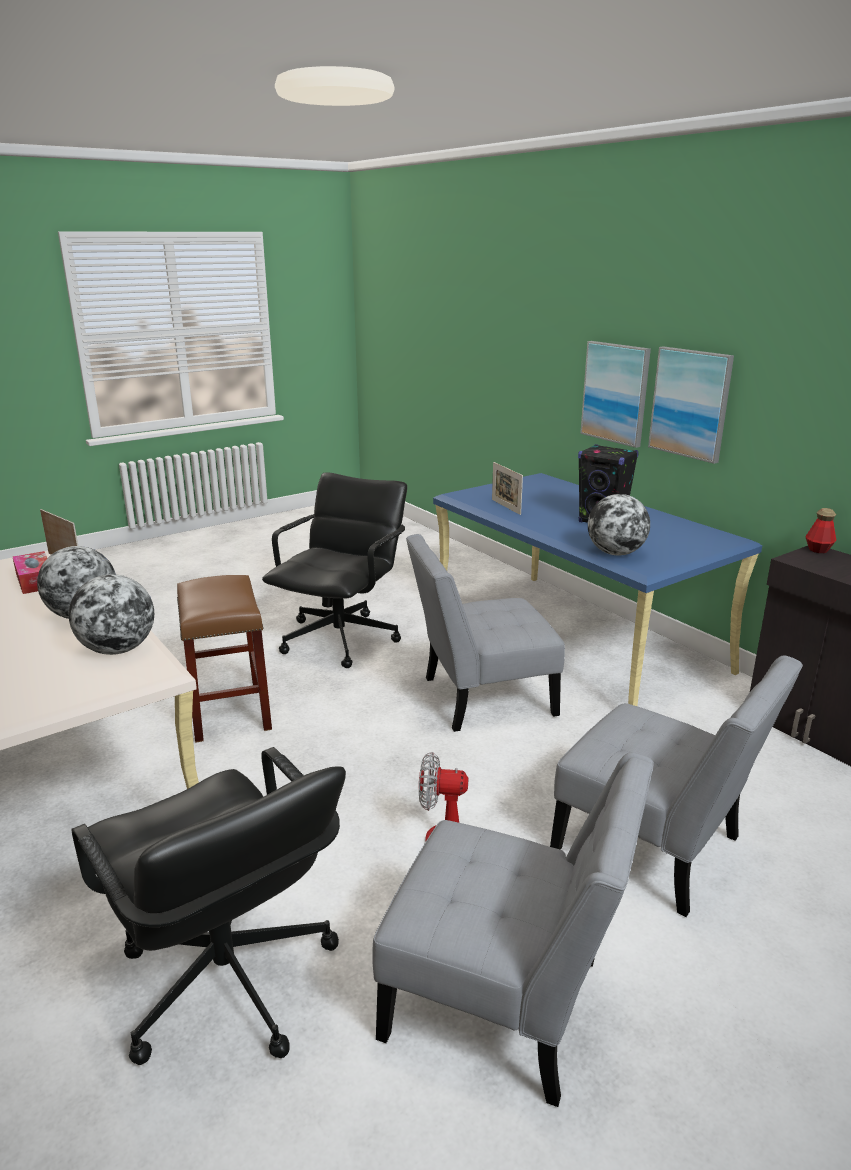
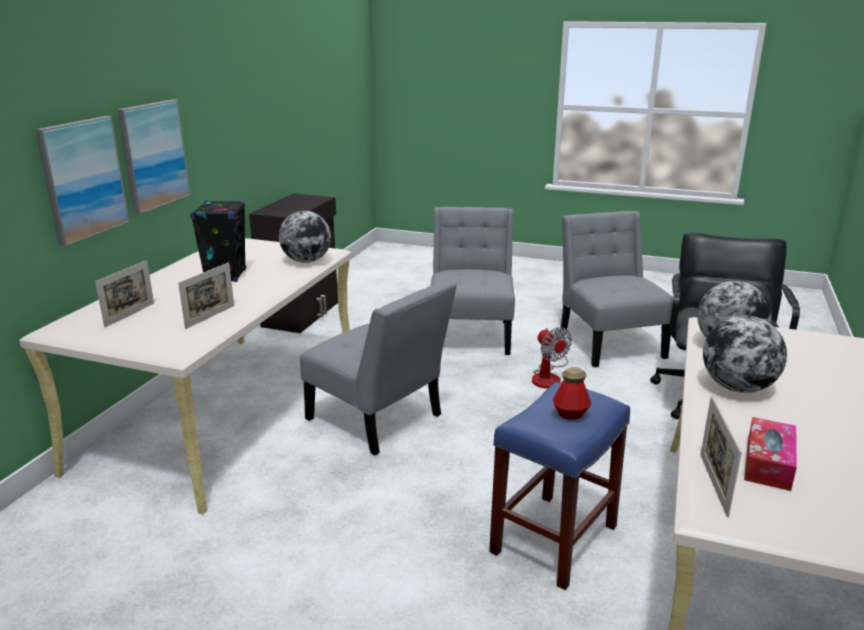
camera: 125 degrees left, 0 degrees up
(230, 710) = (554, 538): brown stool -> blue stool
(341, 639) = (341, 546): black office chair -> none
(541, 491) = (130, 315): none -> picture frame
(575, 639) = (226, 410): blue desk -> beige desk
(818, 549) = (262, 212): bottle -> bottle (570, 414)

